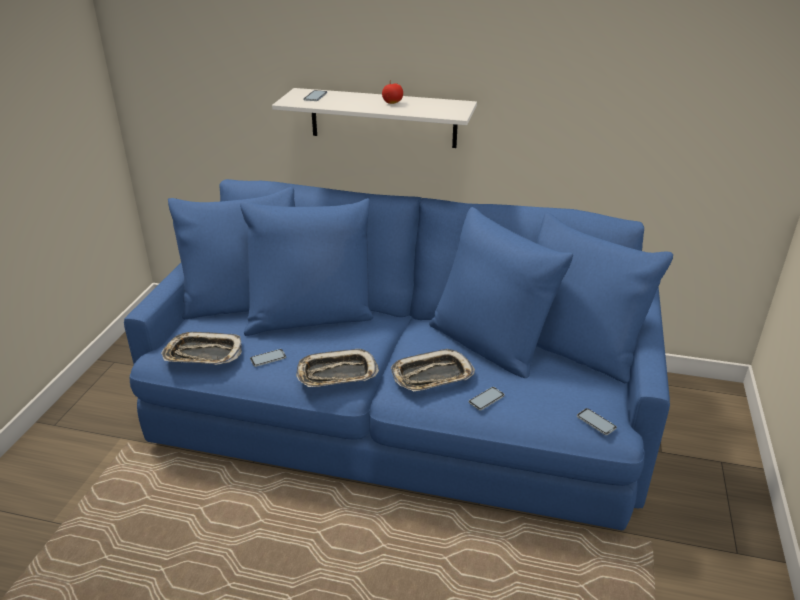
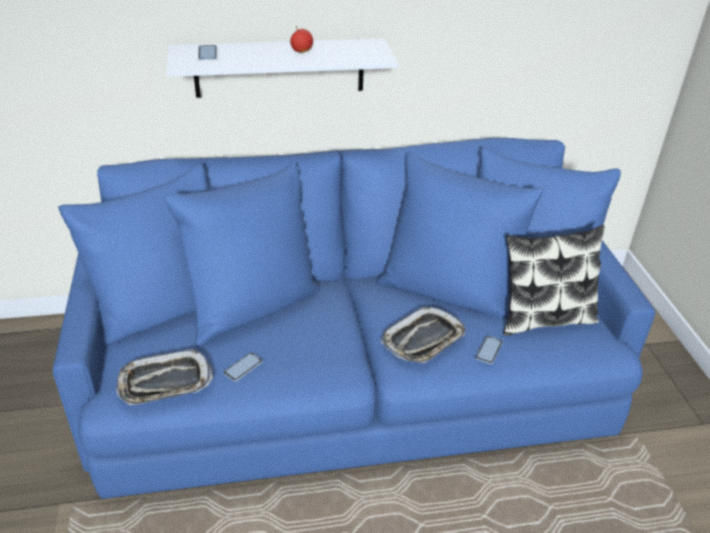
camera: 25 degrees left, 5 degrees up
(336, 374) = (329, 365): tray -> none
(562, 386) = (544, 318): none -> pillow
(596, 422) = (594, 346): phone -> none

